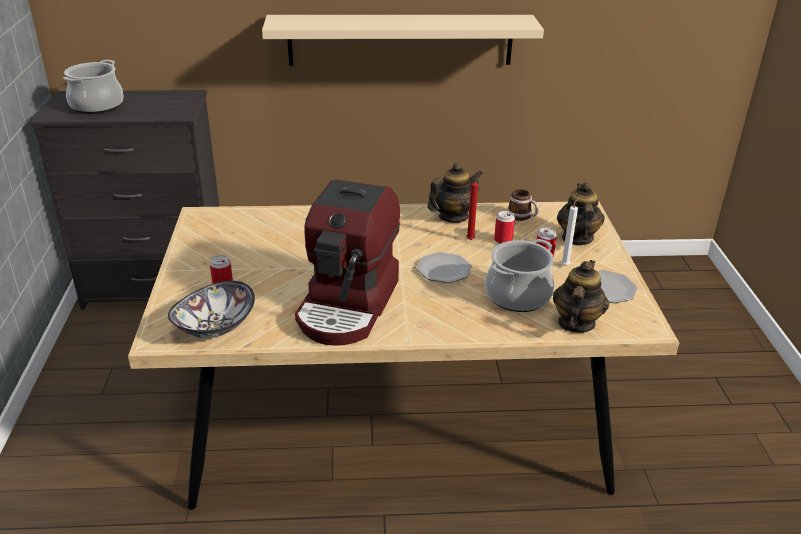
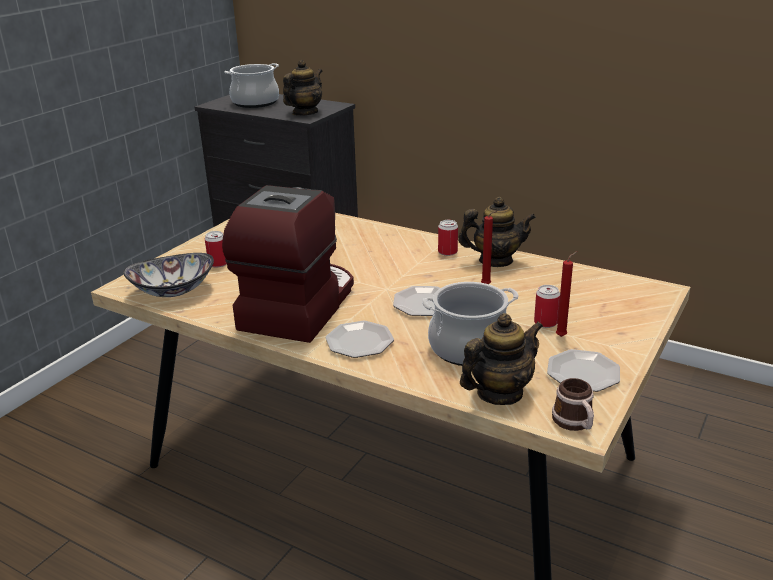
camera: 35 degrees right, 5 degrees down
(349, 305) = (297, 307): coffee machine -> coffee machine turned 150 degrees clockwise
(400, 40) = (541, 72): beige shelf -> none
(436, 318) = (360, 342): none -> plate
(503, 240) = (521, 294): can -> can (447, 252)
(522, 216) = (573, 278): mug -> mug (575, 423)
(565, 265) = (562, 336): white candle -> red candle
(577, 238) = (611, 315): teapot -> teapot (304, 113)

